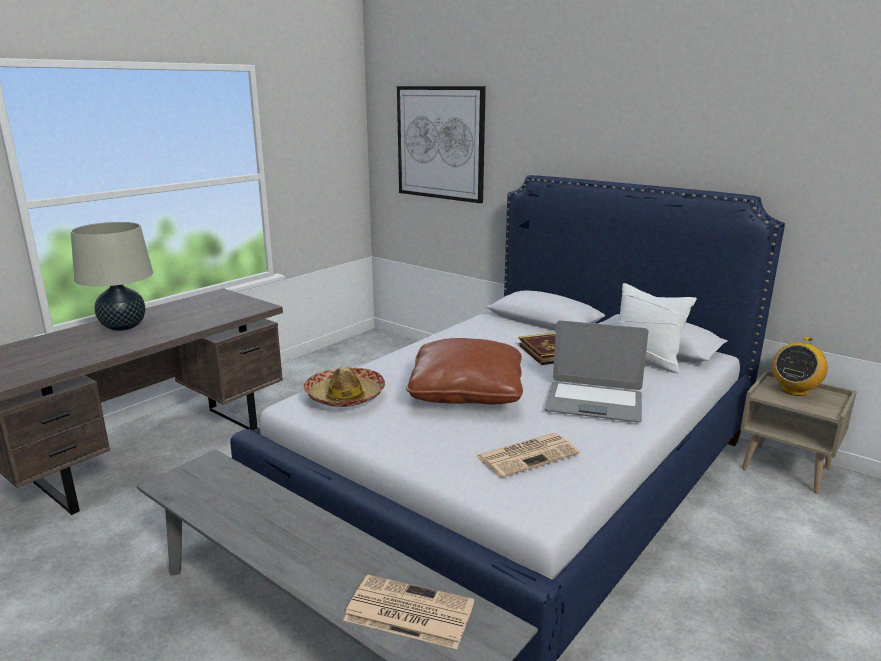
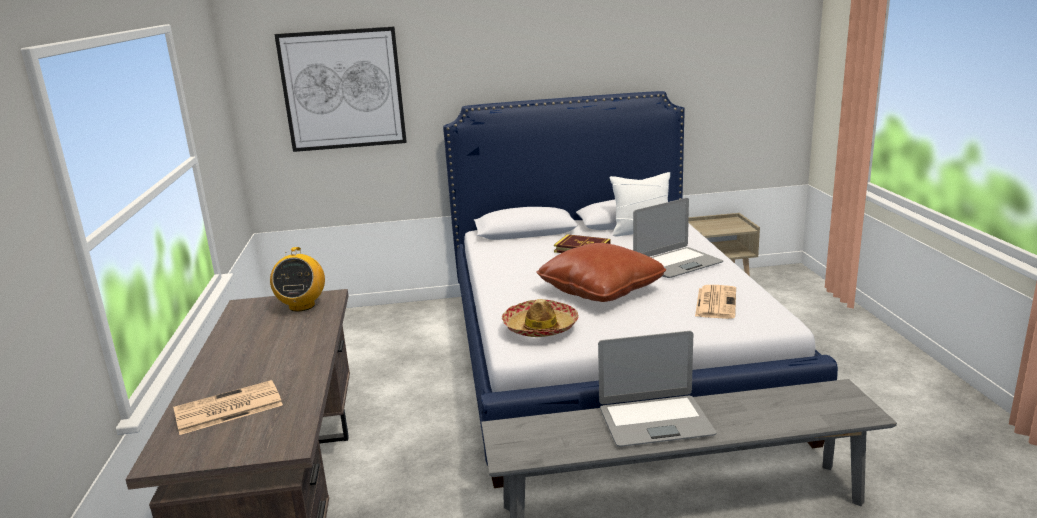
camera: 45 degrees left, 0 degrees up
(123, 327) = (242, 364): beige table lamp -> none
(291, 529) = (655, 421): none -> laptop
(407, 612) = (795, 410): newspaper -> newspaper (227, 409)
(794, 390) = (712, 224): radio -> radio (302, 306)

